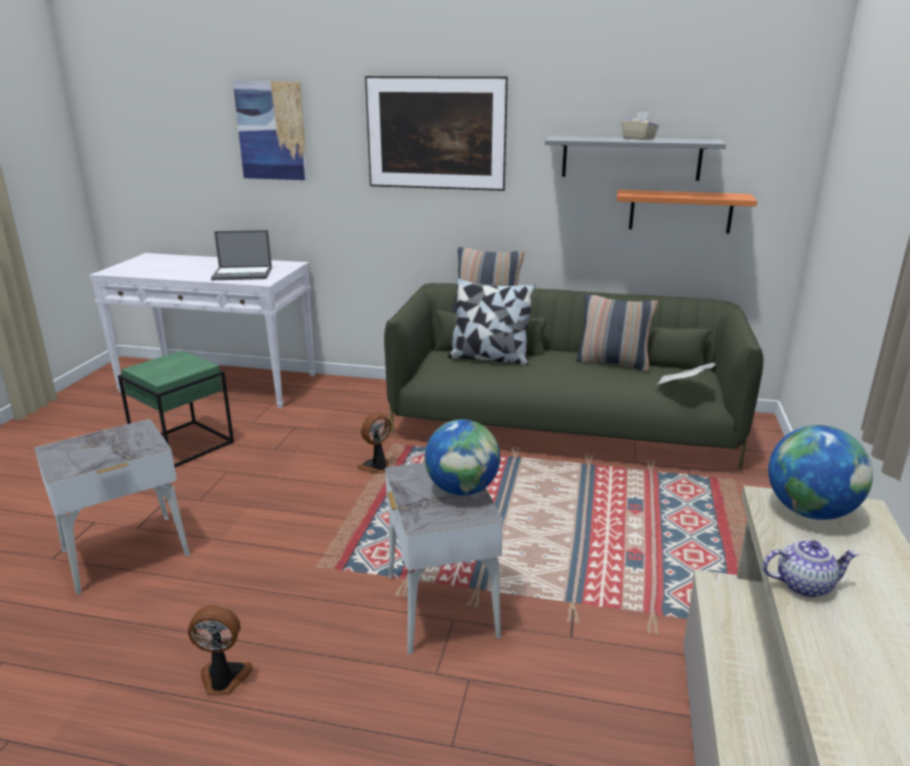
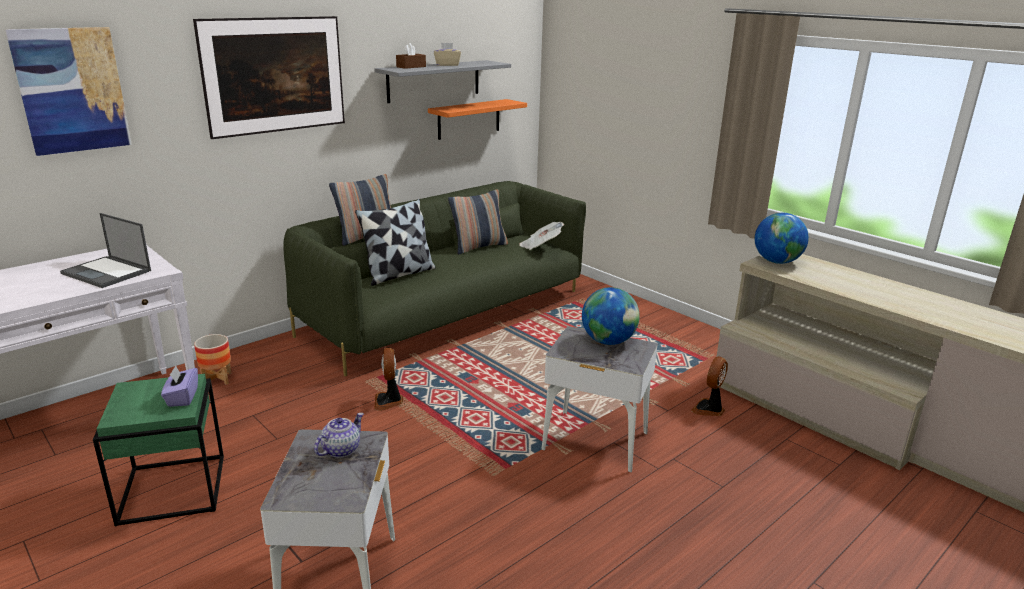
camera: 55 degrees left, 0 degrees up
(178, 373) = (182, 397): none -> purple tissue box
(223, 679) = (585, 563): fan -> fan (709, 409)
(243, 274) = (107, 272): laptop -> laptop turned 90 degrees clockwise
(326, 394) = (217, 379): none -> planter
(588, 137) = (411, 67): none -> brown tissue box
(804, 585) = (833, 286): teapot -> teapot (341, 449)

